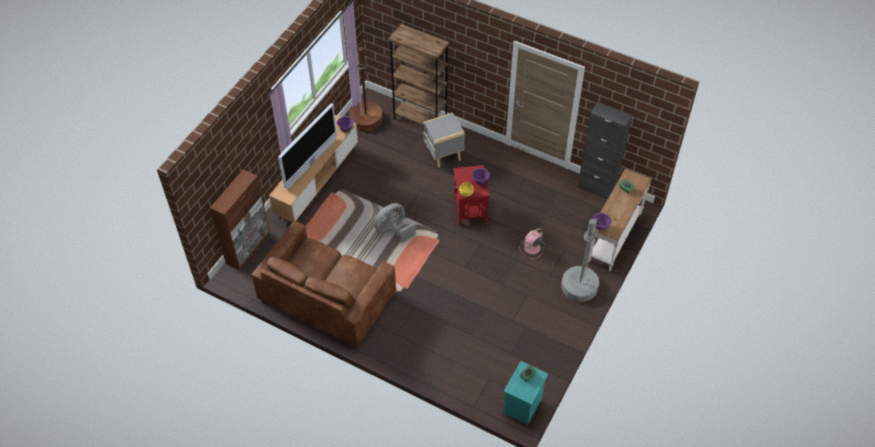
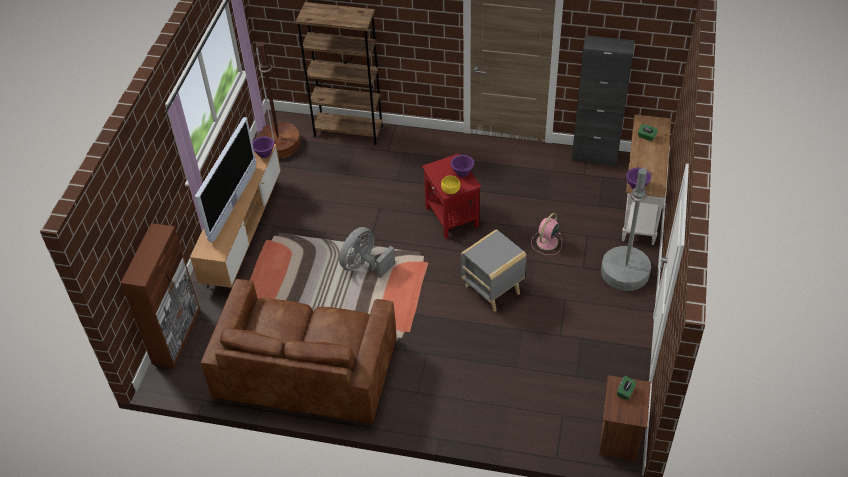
camera: 15 degrees left, 5 degrees down
(443, 152) = (391, 160): grey side table -> grey side table (491, 289)
(523, 406) = (620, 438): turquoise nightstand -> brown nightstand

